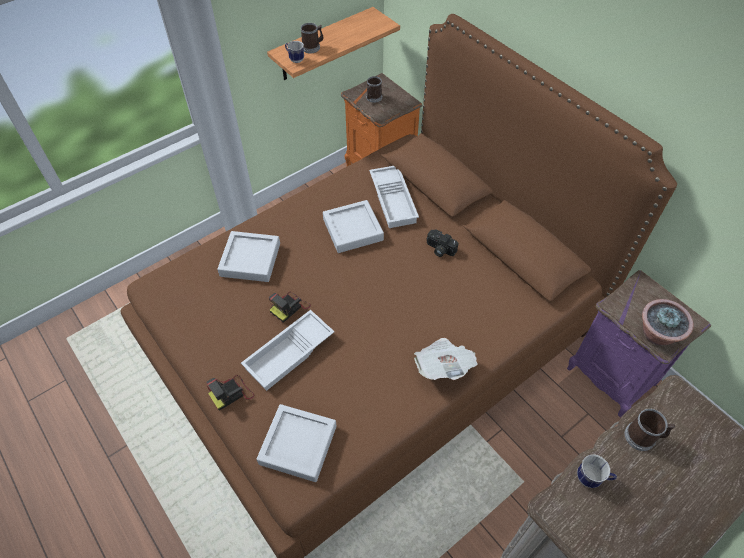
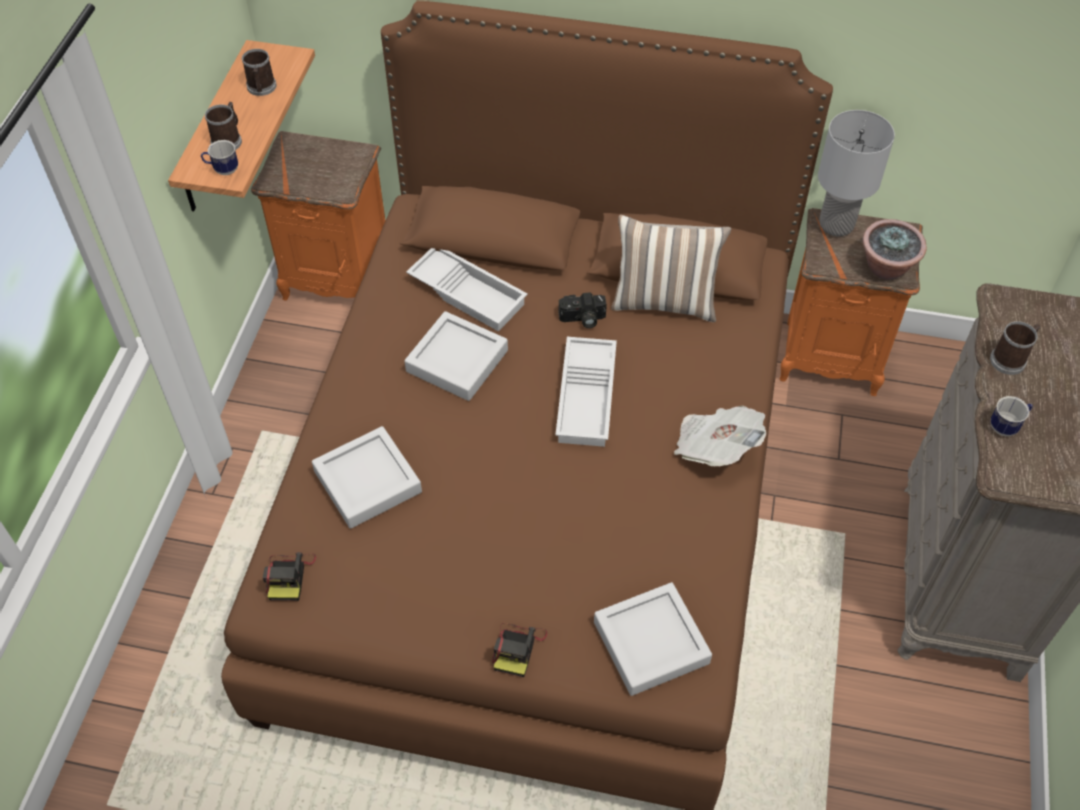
camera: 40 degrees left, 0 degrees up
(289, 307) = (480, 503): camera -> camera (289, 576)
(289, 354) = (537, 556): white tray -> white tray (588, 397)
(373, 98) = (306, 173): mug -> mug (261, 88)
(495, 268) = (664, 301): none -> pillow
(611, 377) = (831, 359): purple nightstand -> orange nightstand
(645, 291) = (835, 228): none -> grey table lamp

